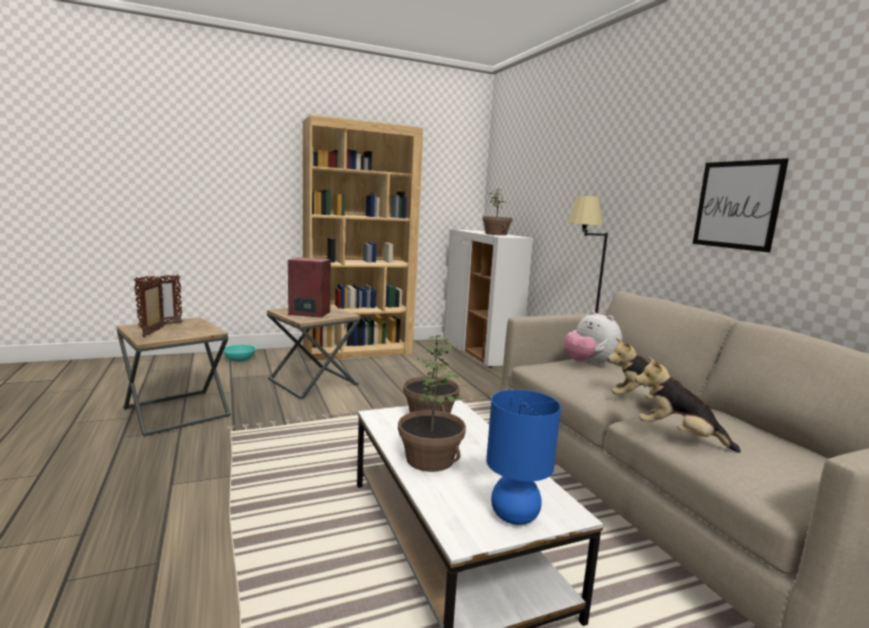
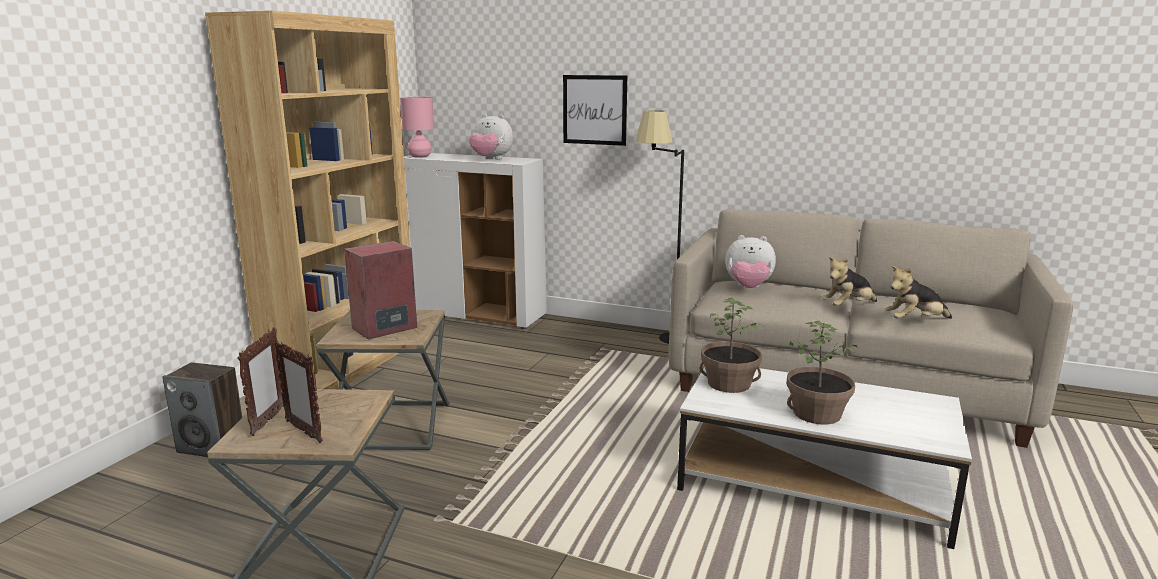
camera: 45 degrees left, 5 degrees up
(239, 360) = (212, 446): turquoise bowl -> speaker
(465, 230) = (420, 156): none -> pink table lamp
(496, 234) = (491, 159): potted plant -> plush toy
(513, 515) = (929, 418): blue table lamp -> none
(737, 205) = (822, 117): picture -> picture (594, 110)

